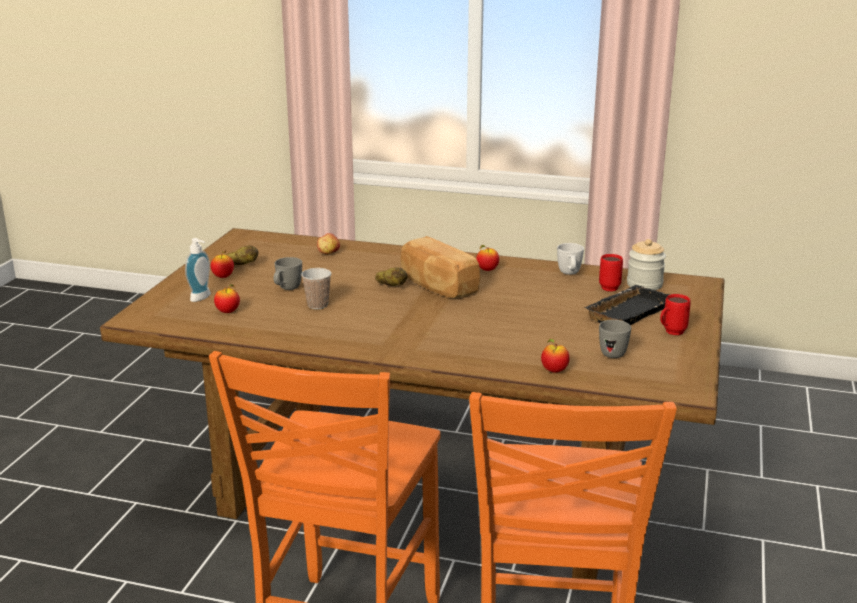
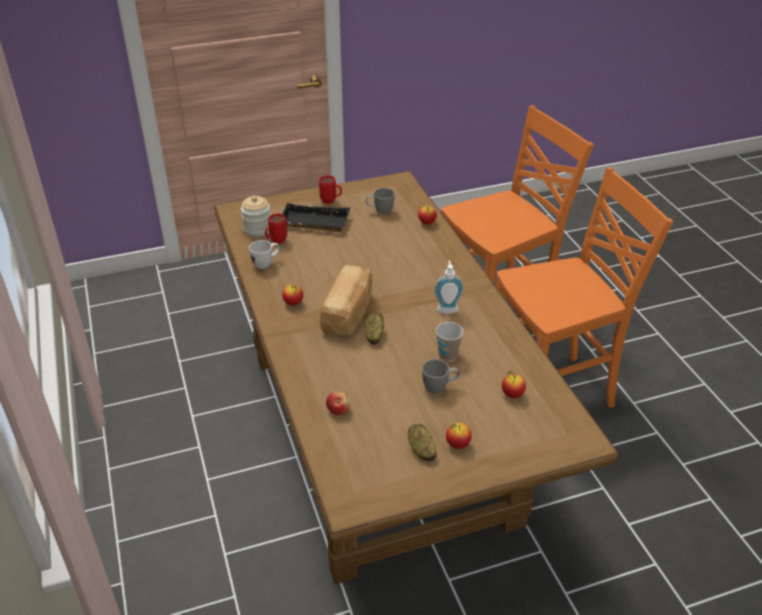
camera: 125 degrees left, 15 degrees up
(202, 298) = (508, 426): soap dispenser -> soap dispenser (447, 308)

